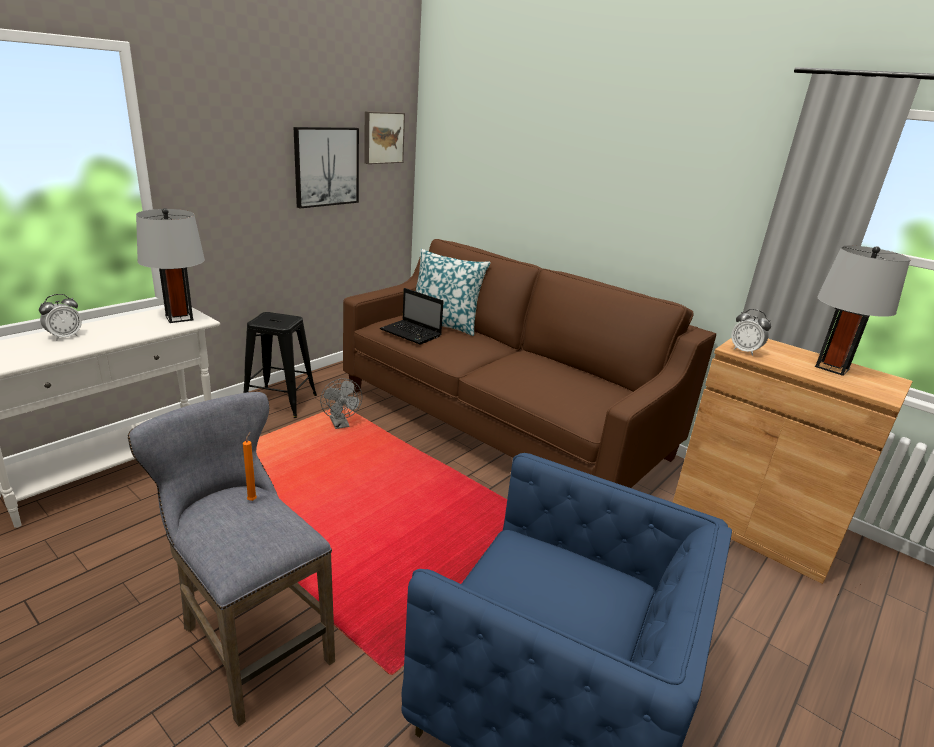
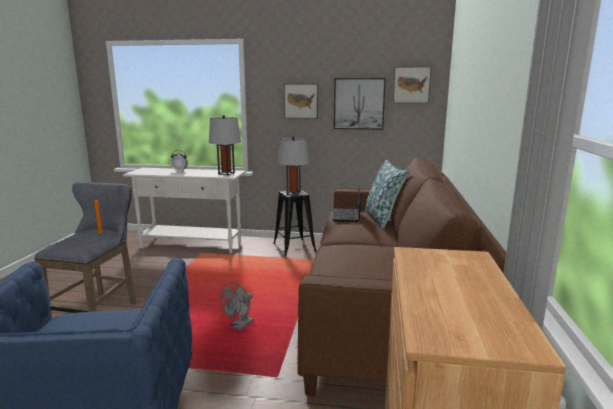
camera: 60 degrees right, 10 degrees down
(247, 166) = (301, 101): none -> picture
(341, 425) = (296, 267): grey fan -> grey fan (239, 326)
(744, 351) = (417, 257): alarm clock -> none
(832, 368) = (472, 302): grey table lamp -> grey table lamp (293, 193)

